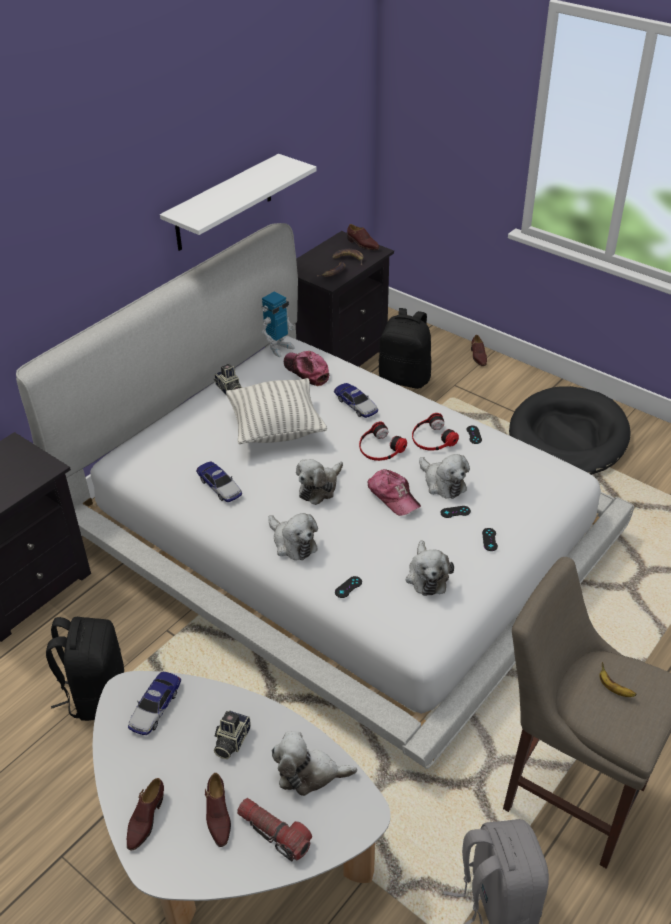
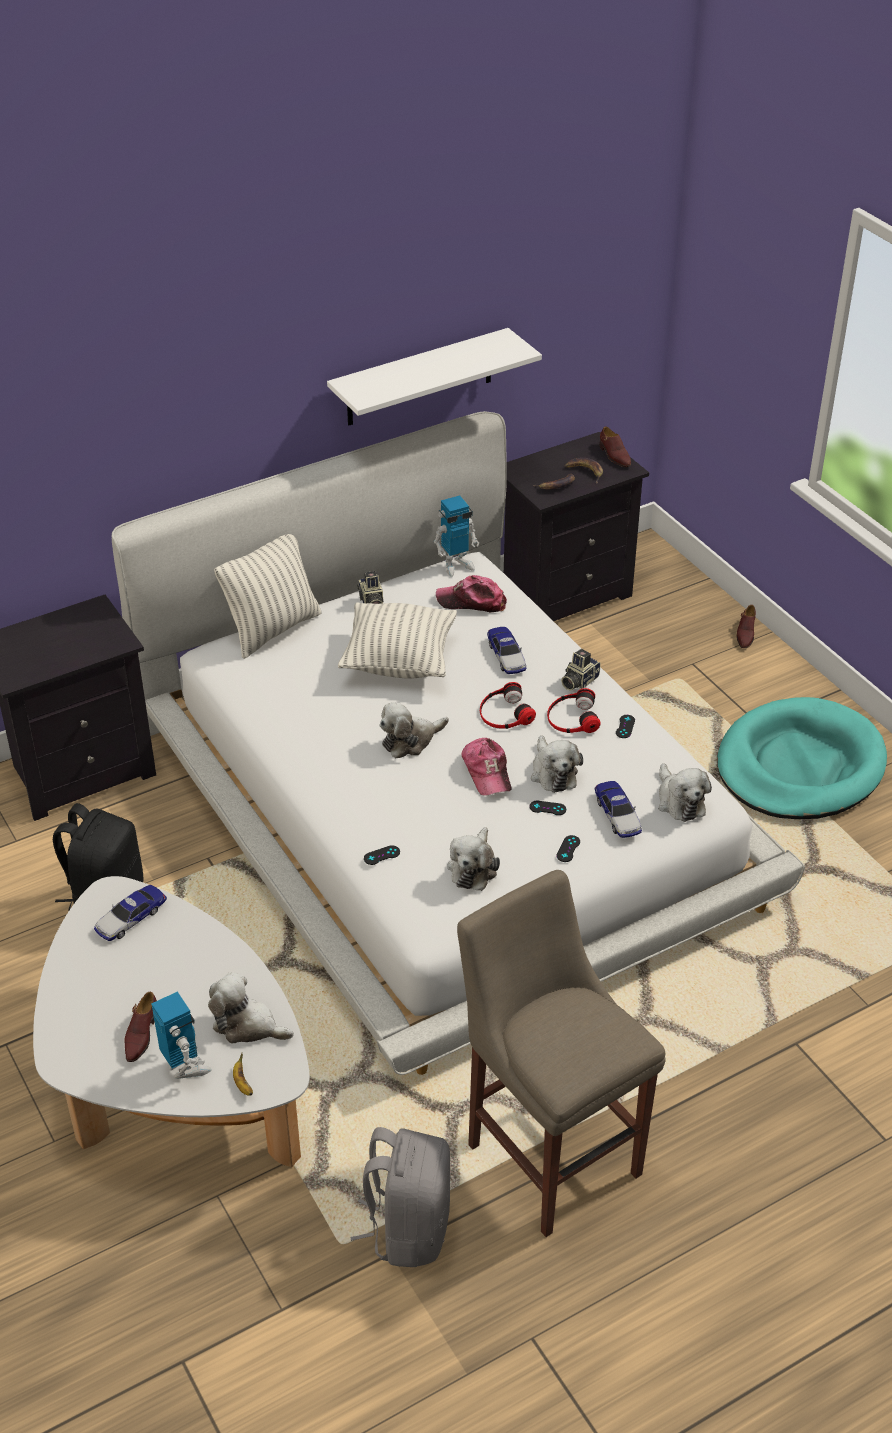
camera: 20 degrees right, 0 degrees up
(145, 819) = (72, 1016): brown shoe -> none
(161, 429) = (273, 629): none -> pillow
(219, 486) = (302, 710): toy car -> toy car (617, 814)
(231, 741) = (187, 972): camera -> camera (578, 681)
(274, 833) = (185, 1067): flashlight -> toy robot
(292, 543) = (348, 793): plush toy -> plush toy (679, 801)
(306, 371) = (472, 602): cap -> cap turned 60 degrees counterclockwise
(405, 378) = (634, 639): black backpack -> none
(567, 437) = (799, 766): black dog bed -> turquoise dog bed
(613, 689) = (572, 1027): banana -> banana (242, 1083)

